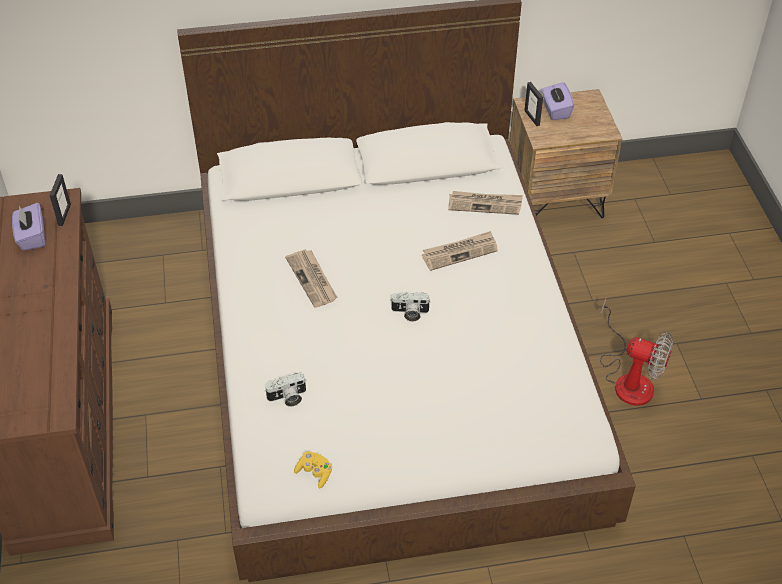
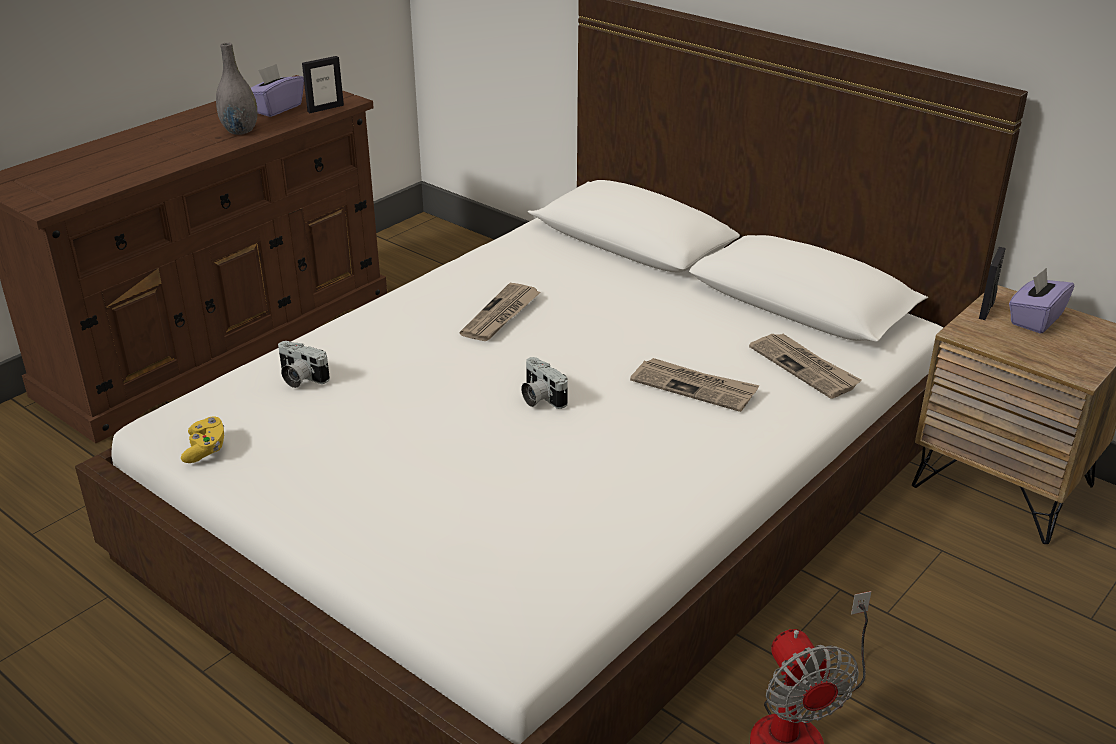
camera: 50 degrees right, 15 degrees down
(48, 271) = (240, 130): none -> grey vase

